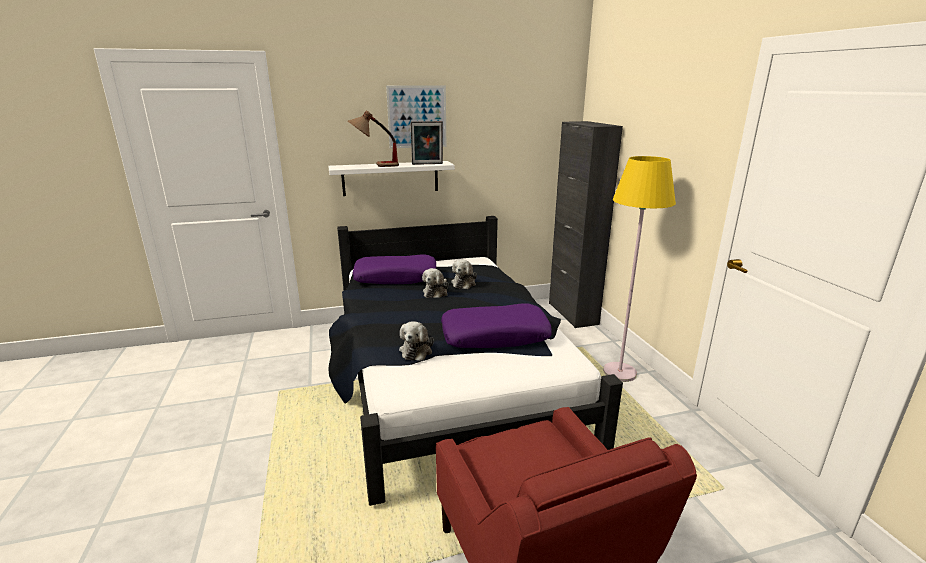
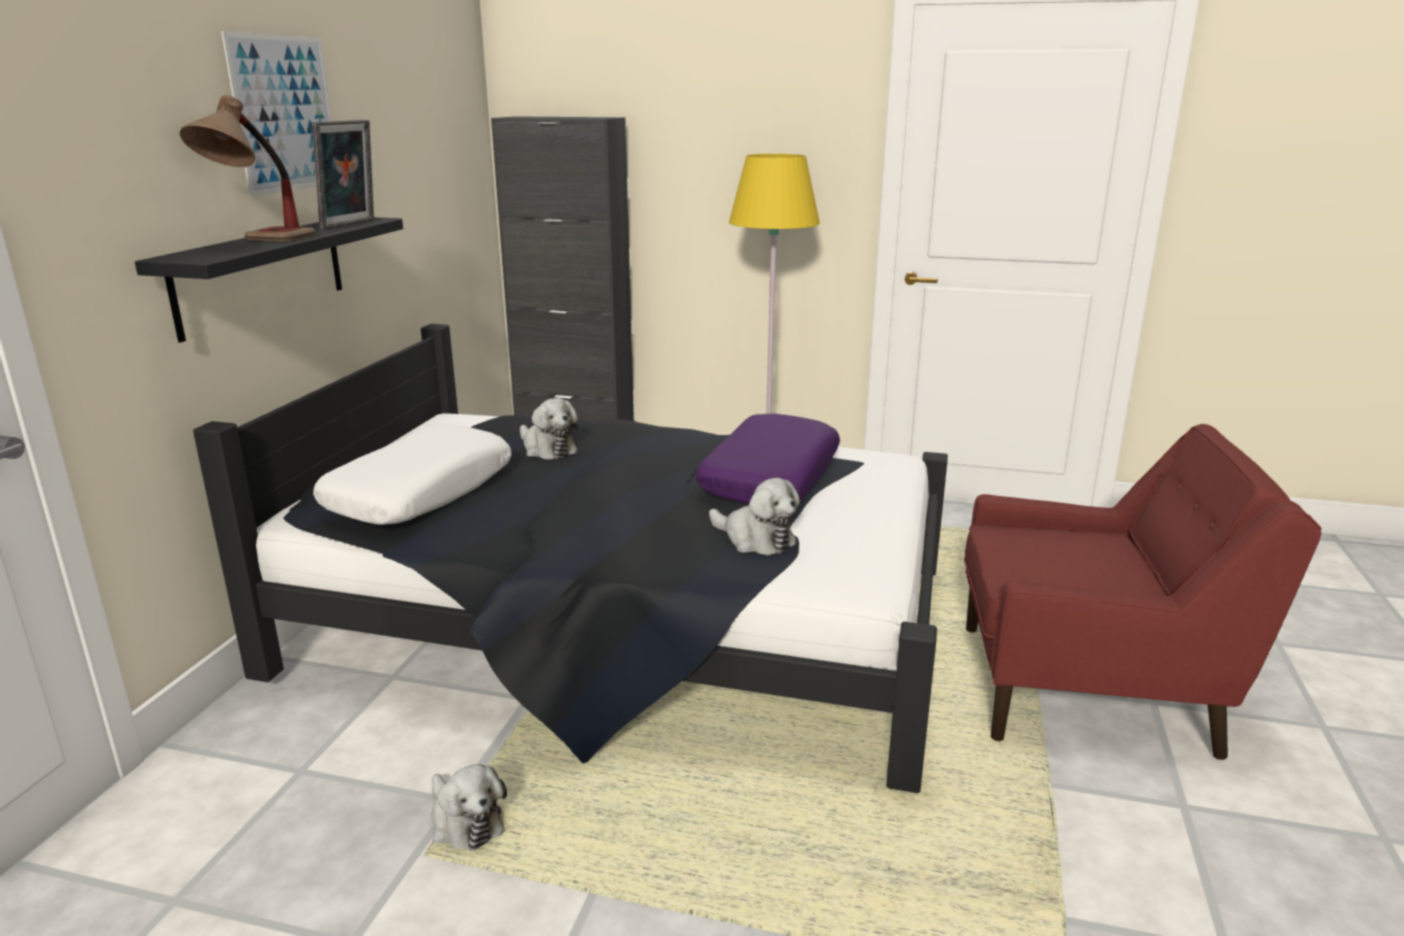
camera: 60 degrees left, 0 degrees up
(390, 178) = (261, 274): white shelf -> black shelf
(396, 277) = (420, 492): purple pillow -> white pillow
(436, 292) = (552, 477): plush toy -> plush toy (465, 822)

